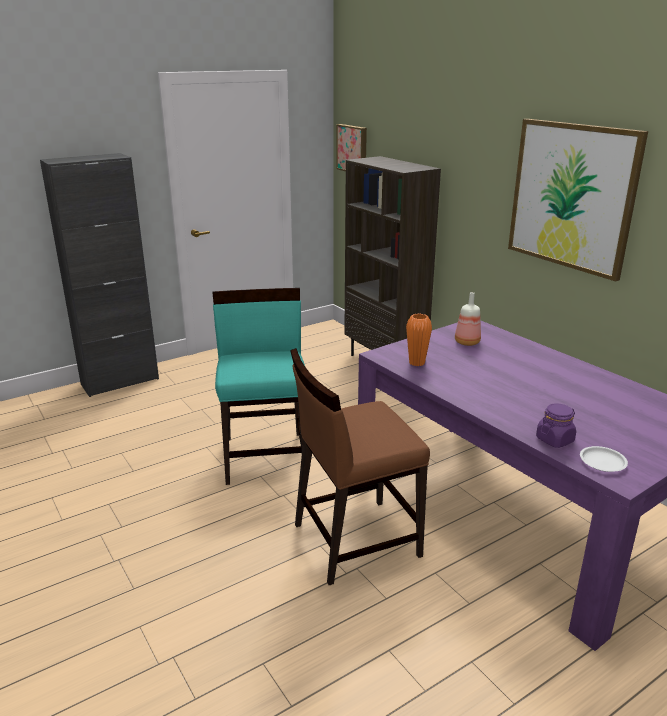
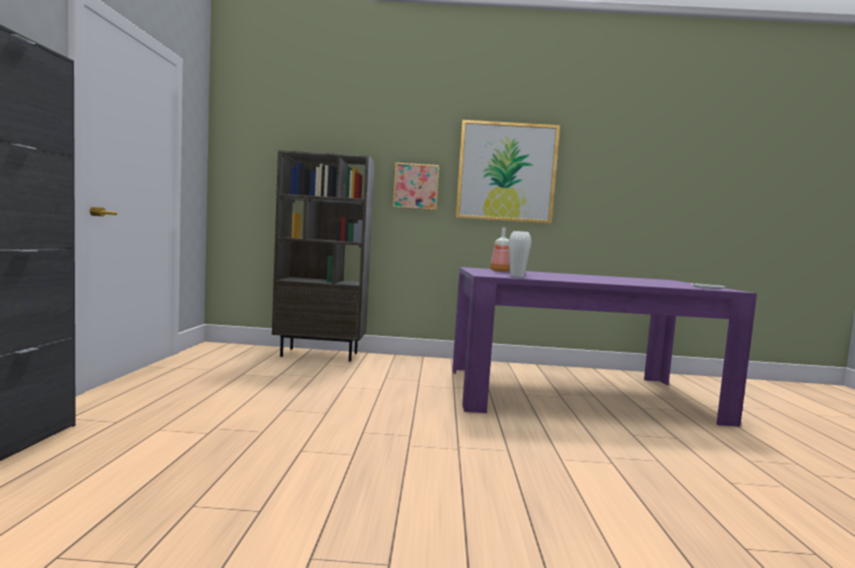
camera: 55 degrees left, 20 degrees down
(266, 456) = (377, 432): turquoise chair -> none
(353, 149) = (244, 154): picture -> picture (416, 186)
(354, 539) = (565, 444): brown chair -> none
(416, 363) = (517, 276): orange vase -> white vase
(555, 439) = (672, 286): purple jar -> none

